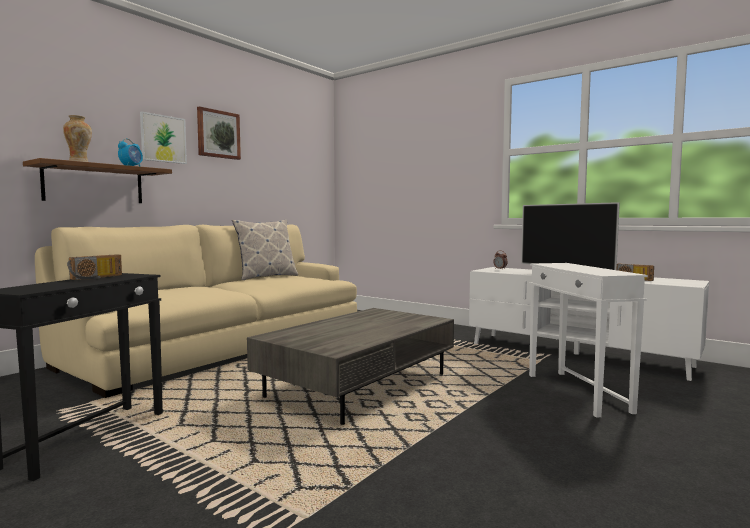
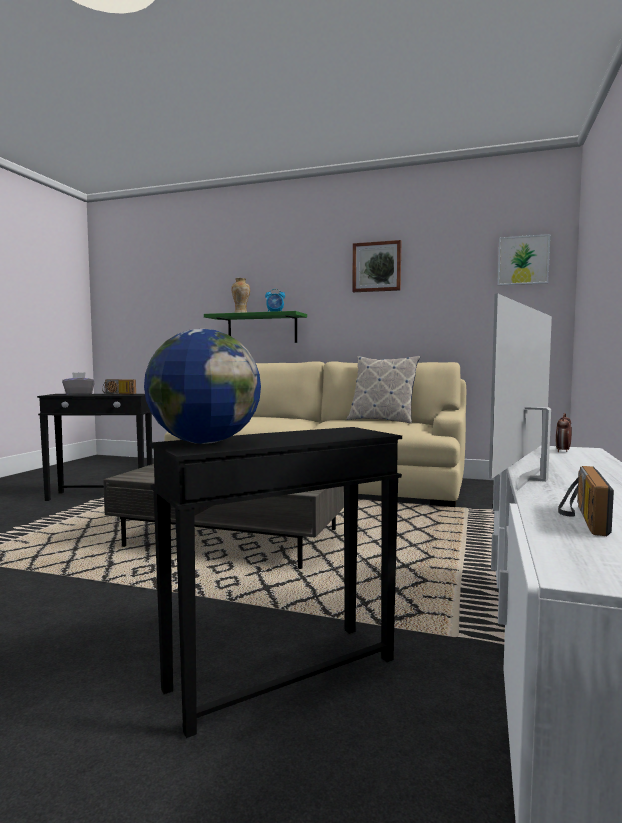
camera: 70 degrees right, 0 degrees up
(59, 285) = (79, 394): none -> grey tissue box
(94, 184) = (262, 329): brown shelf -> green shelf
(163, 139) = (318, 282): picture -> picture (523, 260)
(576, 392) = (281, 673): white side table -> black side table
(604, 272) = (204, 443): none -> globe

